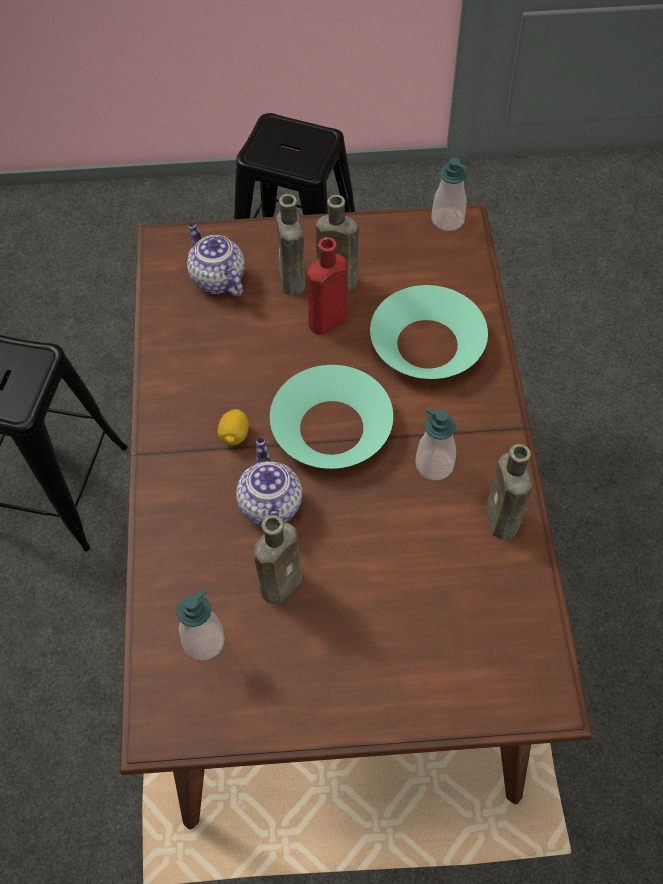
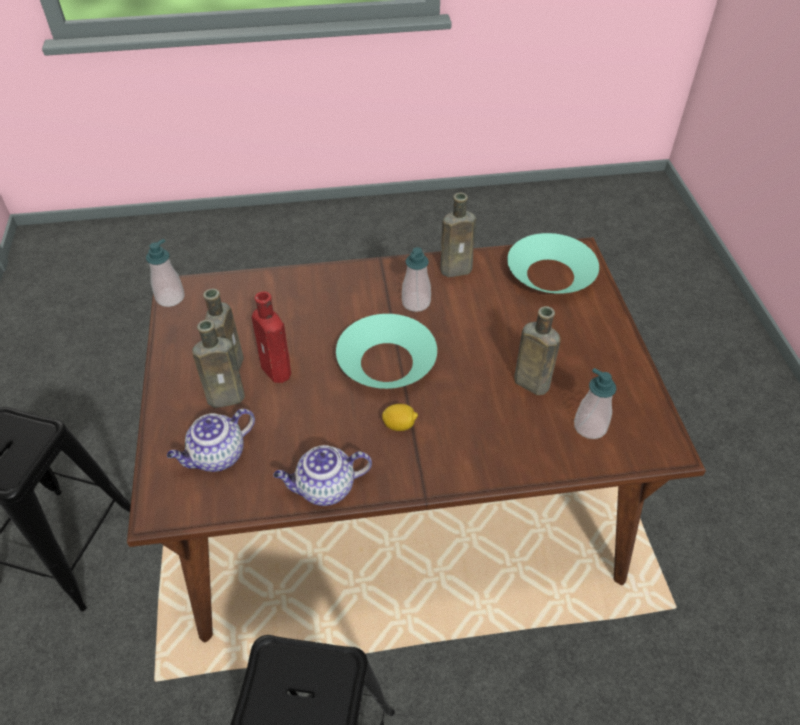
camera: 95 degrees left, 10 degrees down
(269, 504) = (463, 396): teapot -> teapot (324, 488)
(427, 343) = (302, 308): turquoise bowl -> turquoise bowl (550, 274)

